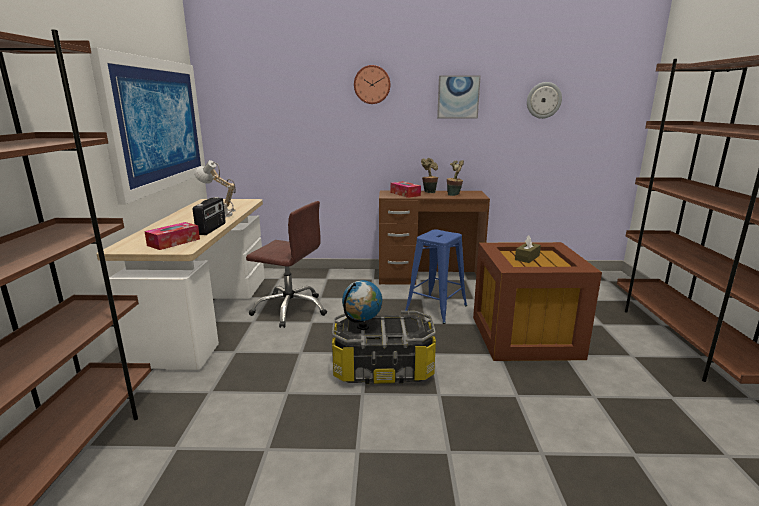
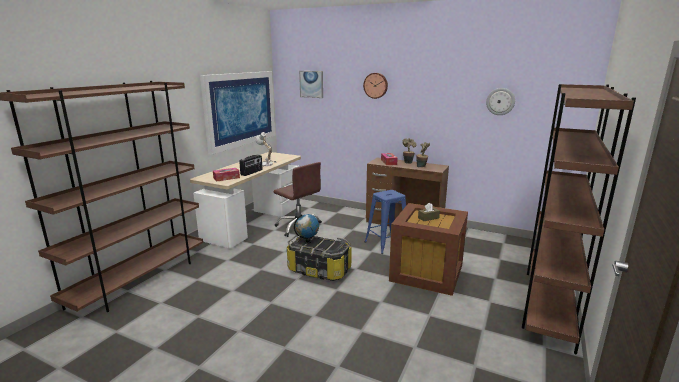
camera: 25 degrees right, 0 degrees up
(458, 97) = (434, 96): picture -> picture (311, 84)

